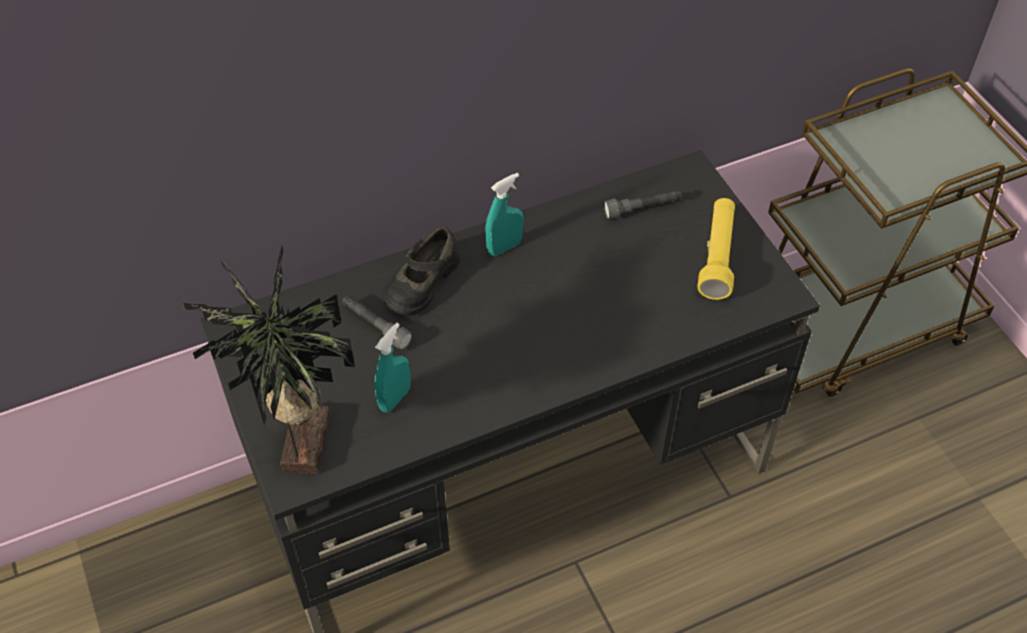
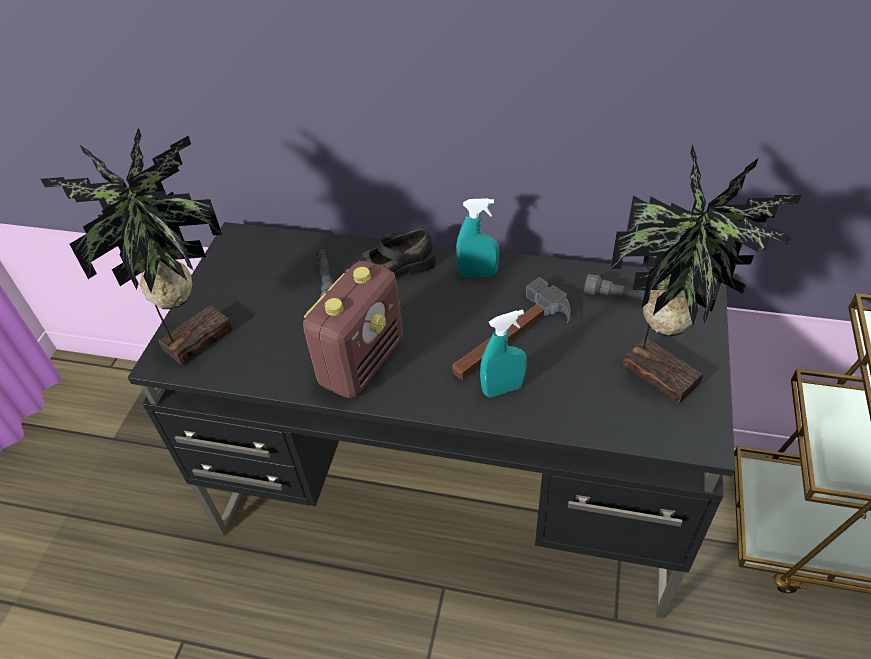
camera: 40 degrees right, 5 degrees down
(395, 398) = (287, 342): turquoise spray bottle -> turquoise spray bottle (503, 389)
(479, 377) = (362, 361): none -> radio
(582, 289) = (510, 337): none -> hammer
(717, 256) = (662, 371): yellow flashlight -> potted plant

